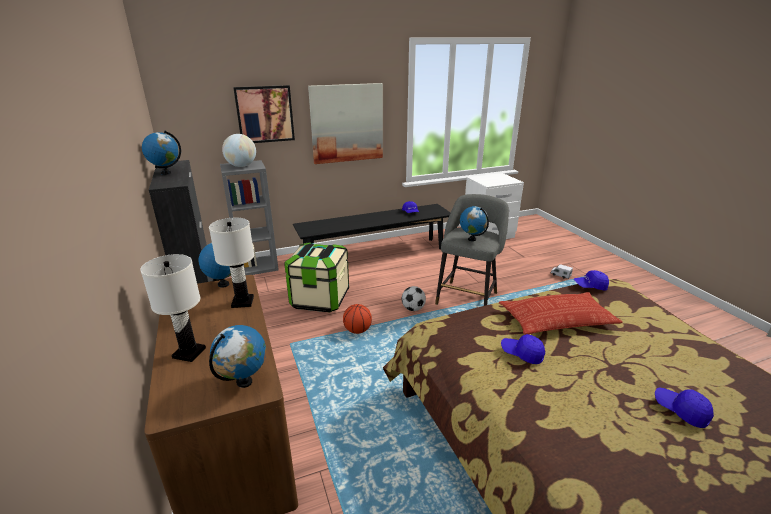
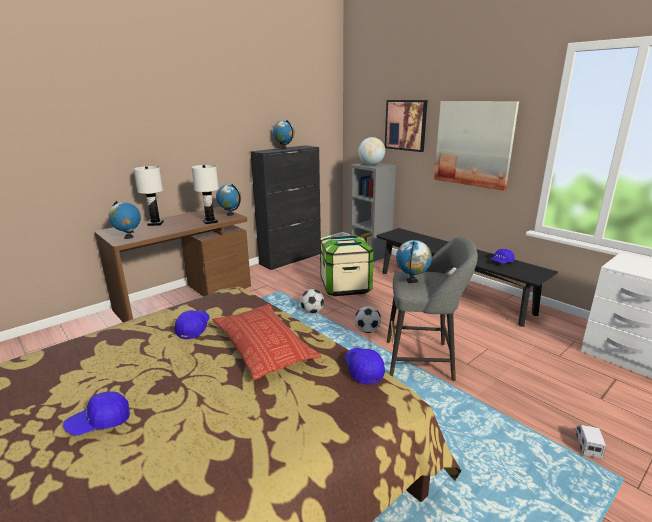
camera: 70 degrees right, 5 degrees down
(357, 330) = (312, 312): basketball -> football
(680, 411) = (100, 423): blue cap -> blue cap turned 150 degrees counterclockwise

